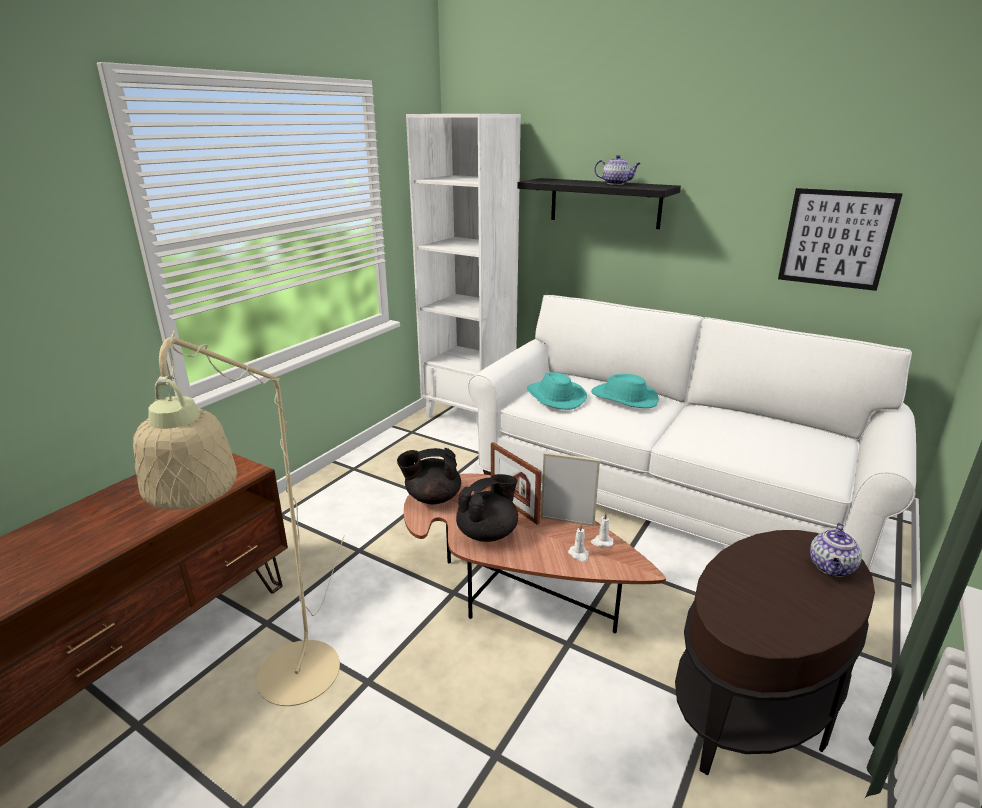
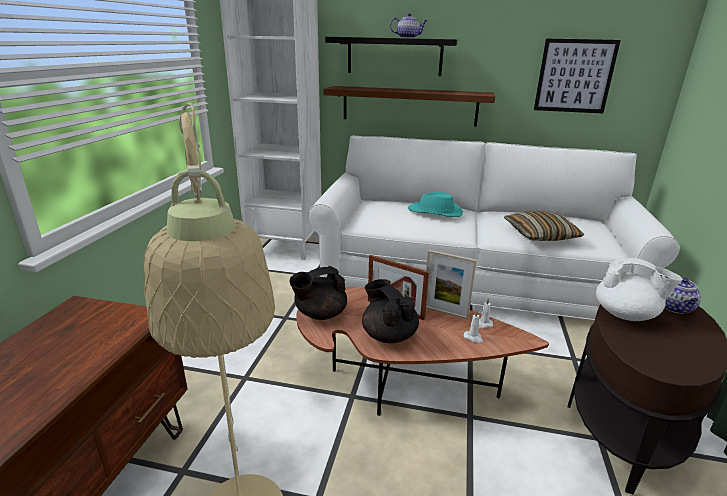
camera: 20 degrees left, 0 degrees up
(488, 533) = (388, 335): black teapot -> black teapot turned 60 degrees counterclockwise
(554, 397) = (382, 217): turquoise hat -> none
(567, 520) = (445, 312): picture frame -> picture frame turned 150 degrees counterclockwise
(620, 262) = (409, 106): none -> brown shelf
(739, 446) = (540, 235): none -> pillow
(753, 562) = (626, 315): none -> white teapot

